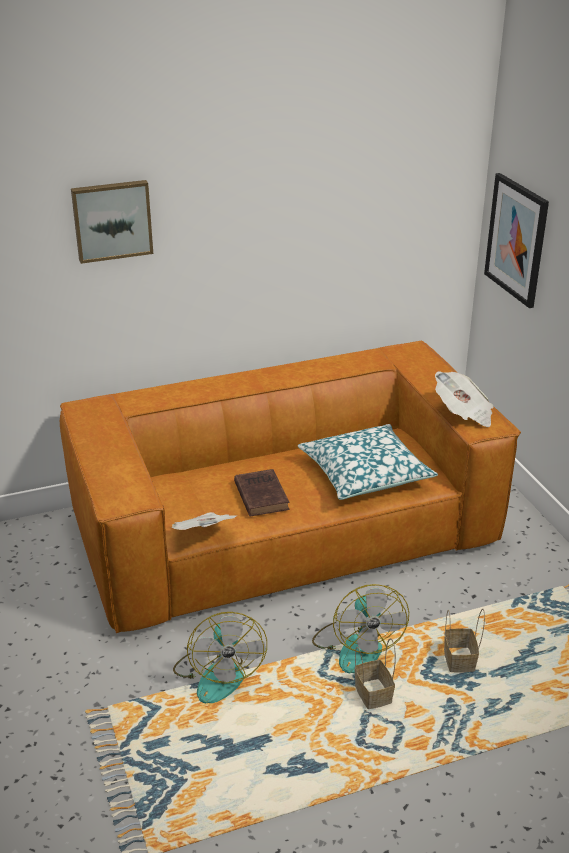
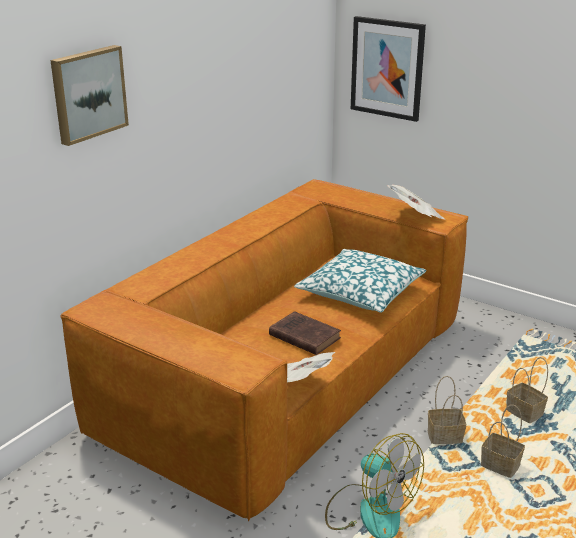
camera: 35 degrees left, 5 degrees down
(356, 645) = (445, 436): fan -> basket

